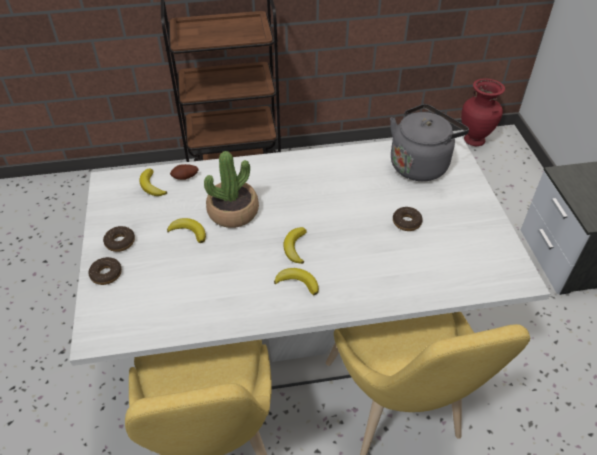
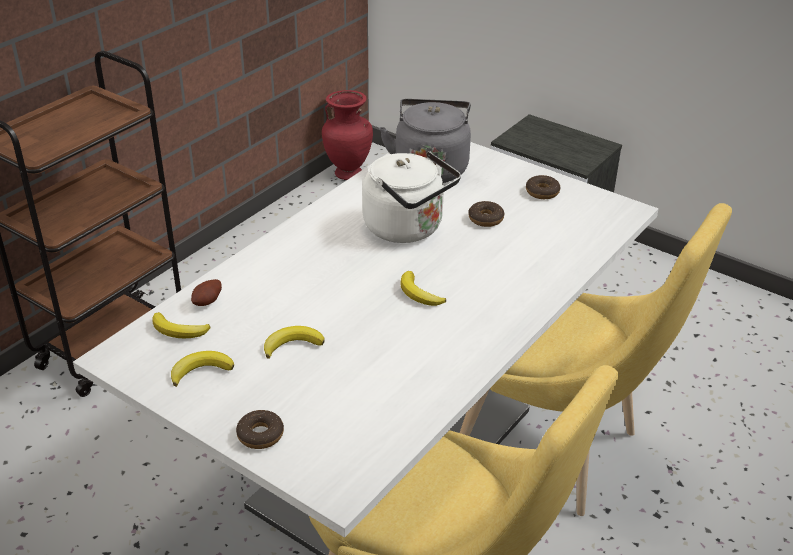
camera: 45 degrees left, 10 degrees down
(120, 242) = (228, 399): donut -> donut (542, 192)
(233, 211) = (311, 301): potted plant -> none
(298, 283) = (464, 319): banana -> banana (201, 370)
(348, 199) = (408, 229): none -> white kettle

